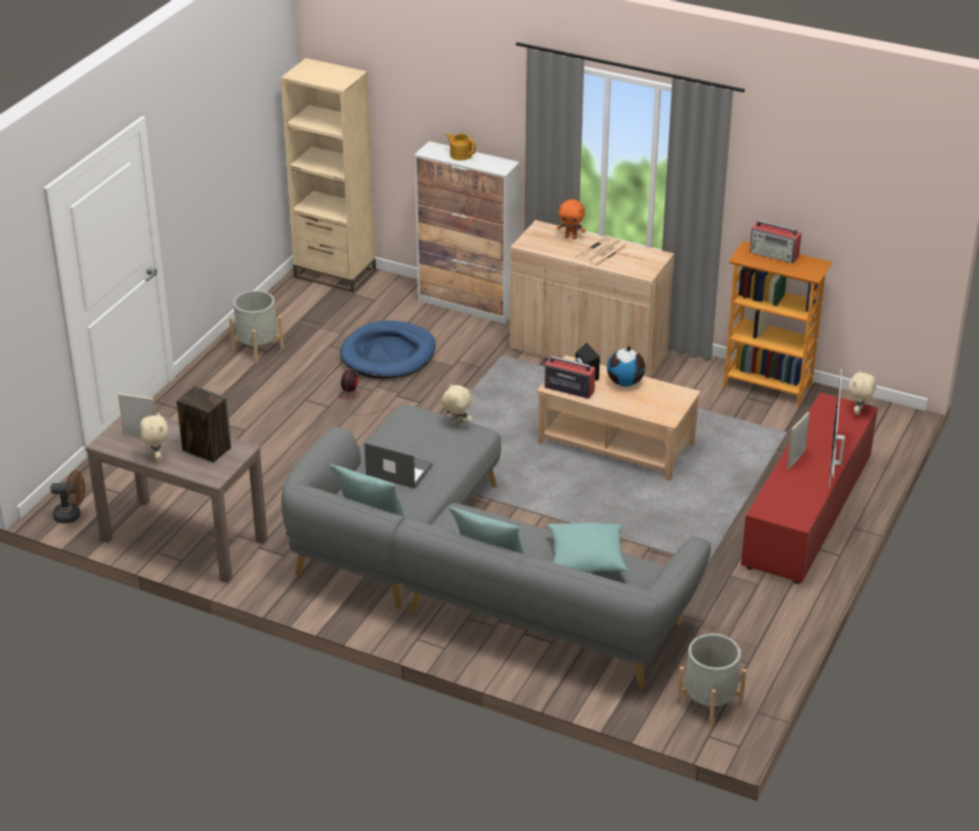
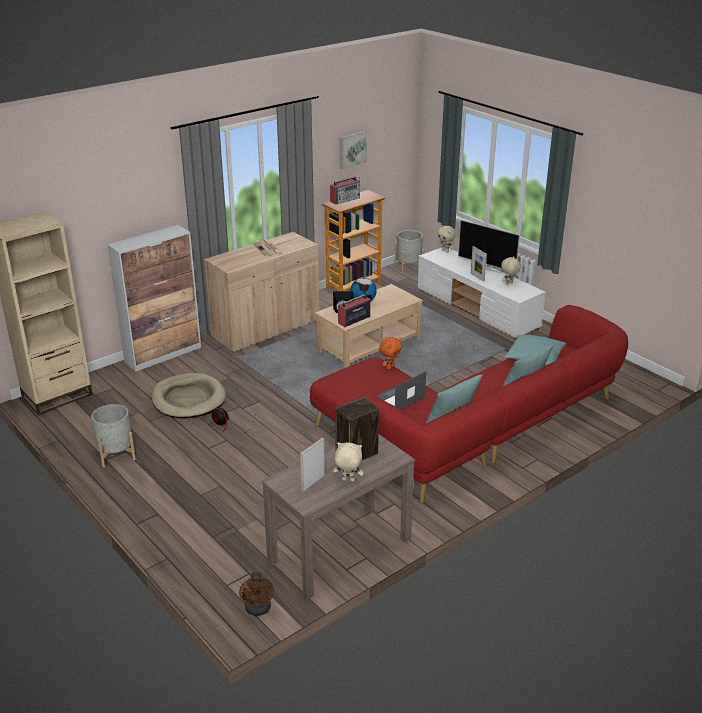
camera: 65 degrees left, 5 degrees down
(72, 515) = (258, 610): brown fan -> brown fan turned 150 degrees clockwise
(388, 354) = (188, 399): blue dog bed -> beige dog bed
(457, 424) = (359, 366): beige plush toy -> beige plush toy (509, 284)
(460, 155) = (142, 238): teapot -> none
(472, 577) = (469, 429): grey sofa -> red sofa
(571, 237) = (239, 253): orange plush toy -> orange plush toy (390, 367)
(709, 703) = (630, 382): grey planter -> grey planter (408, 267)
(808, 512) = (478, 309): red tv stand -> white tv stand
(815, 190) = (352, 149): none -> picture

